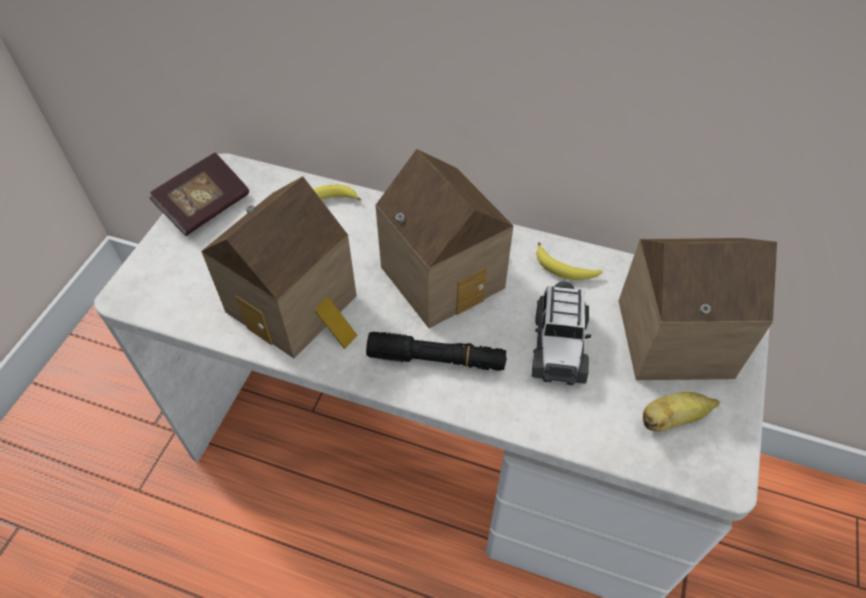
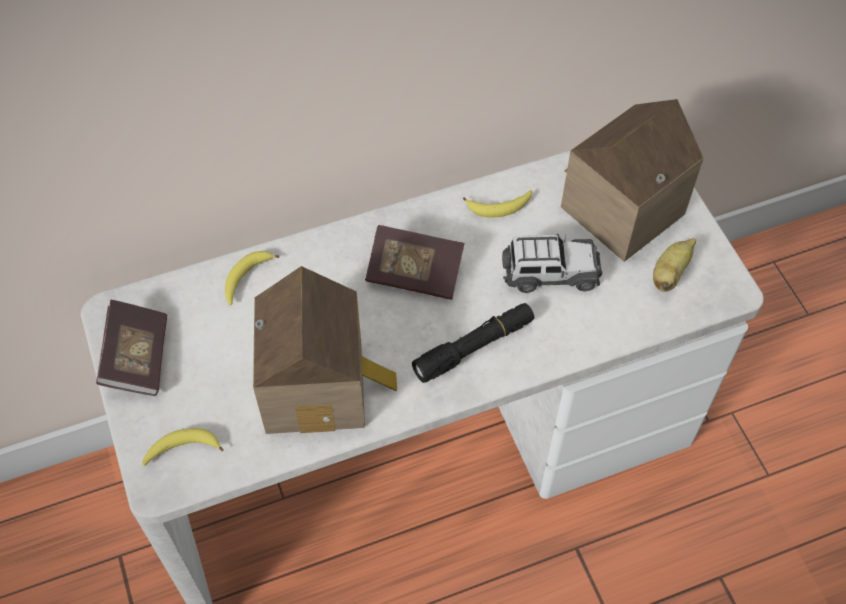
camera: 40 degrees left, 5 degrees up
(165, 283) = (182, 449): none -> banana
(447, 274) = (414, 273): toy house -> book
(558, 345) = (550, 273): toy car -> toy car turned 60 degrees counterclockwise

